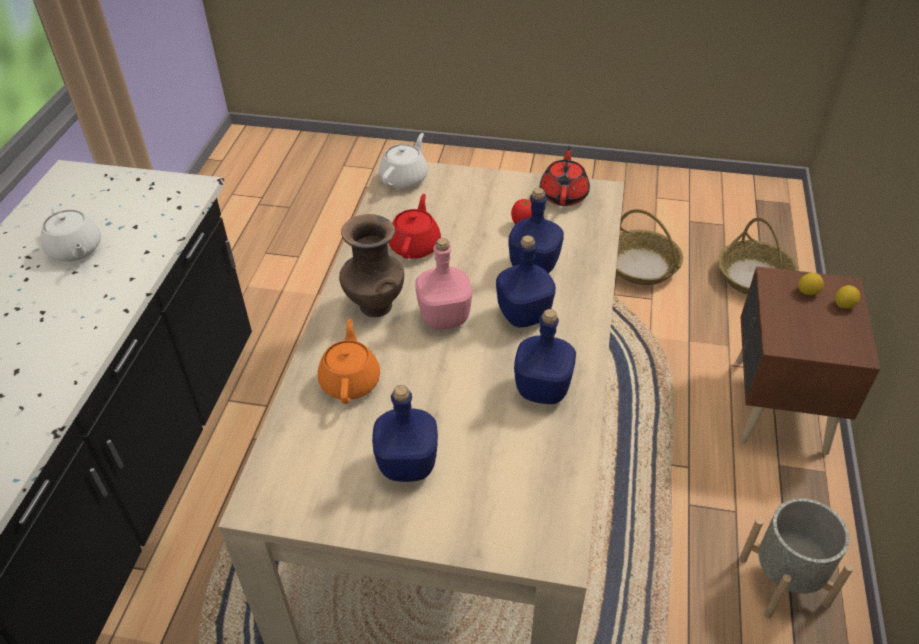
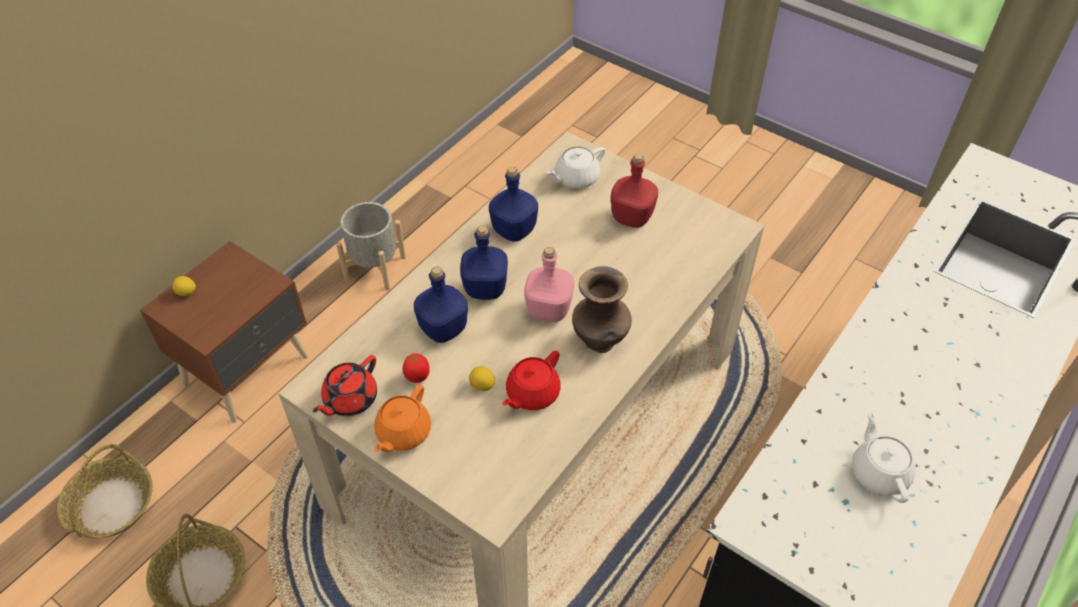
camera: 155 degrees left, 5 degrees up
(350, 381) = (646, 285): orange teapot -> orange teapot (403, 433)
(405, 178) = (491, 495): white teapot -> white teapot (576, 178)
(406, 465) = (633, 217): blue bottle -> red bottle
(807, 292) = (197, 314): lemon -> lemon (482, 386)

